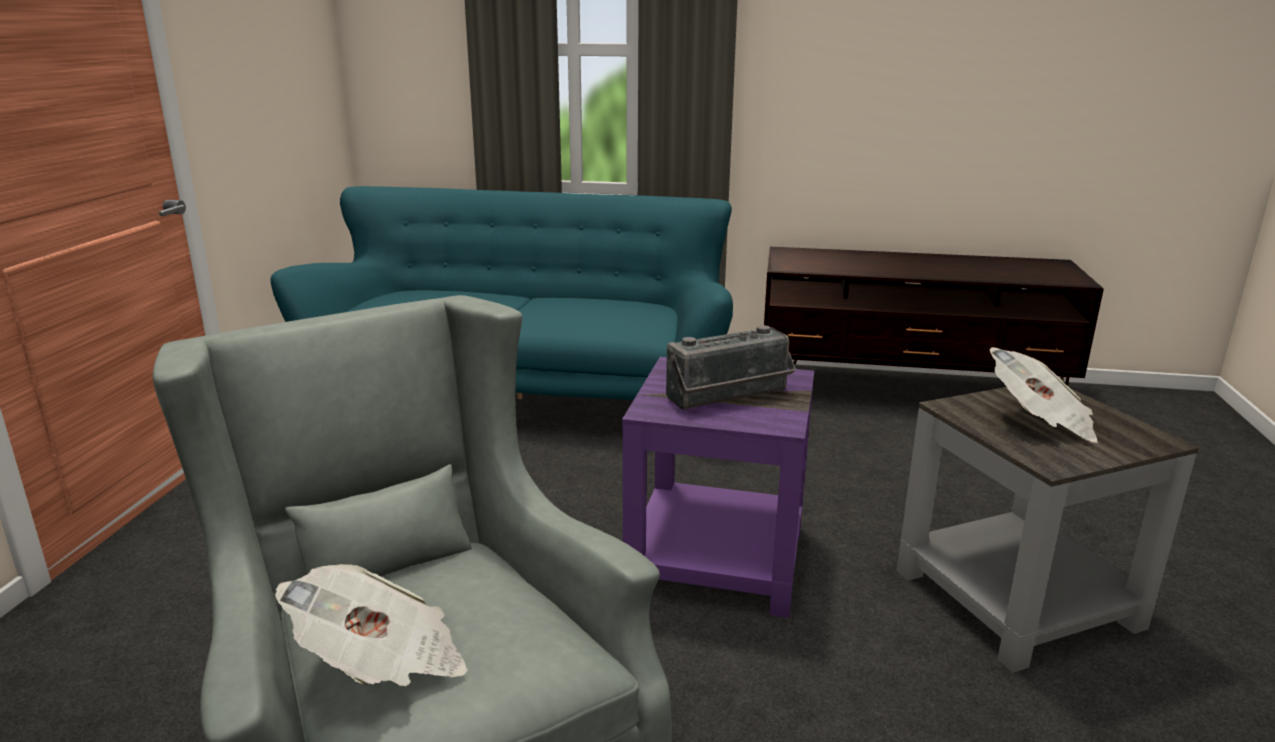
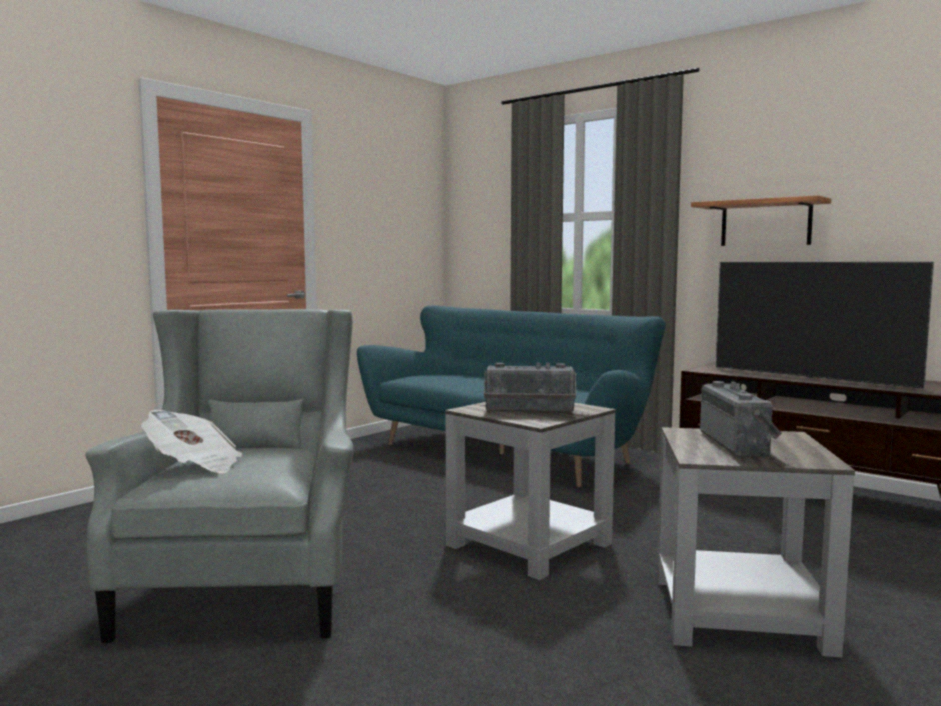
camera: 30 degrees right, 15 degrees down
(719, 557) = (531, 544): purple side table -> grey side table
(839, 72) = (765, 223): none -> shelf
(909, 268) = (810, 377): none -> television
(1040, 421) = (739, 444): newspaper -> radio

